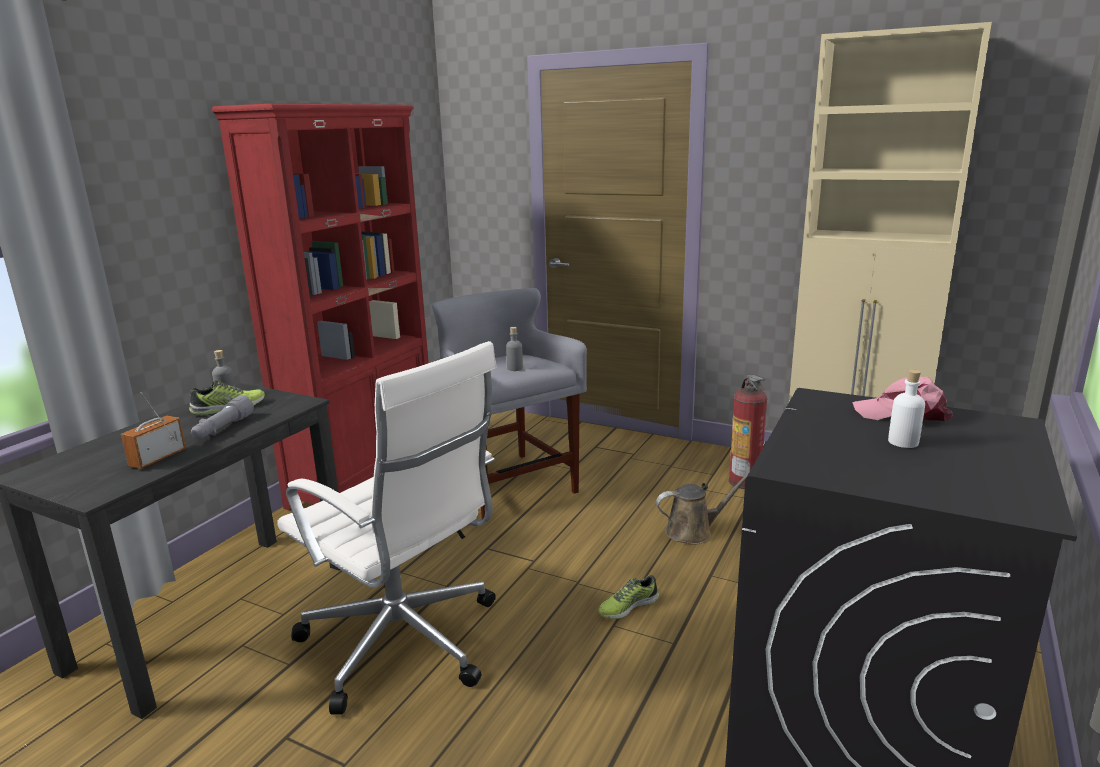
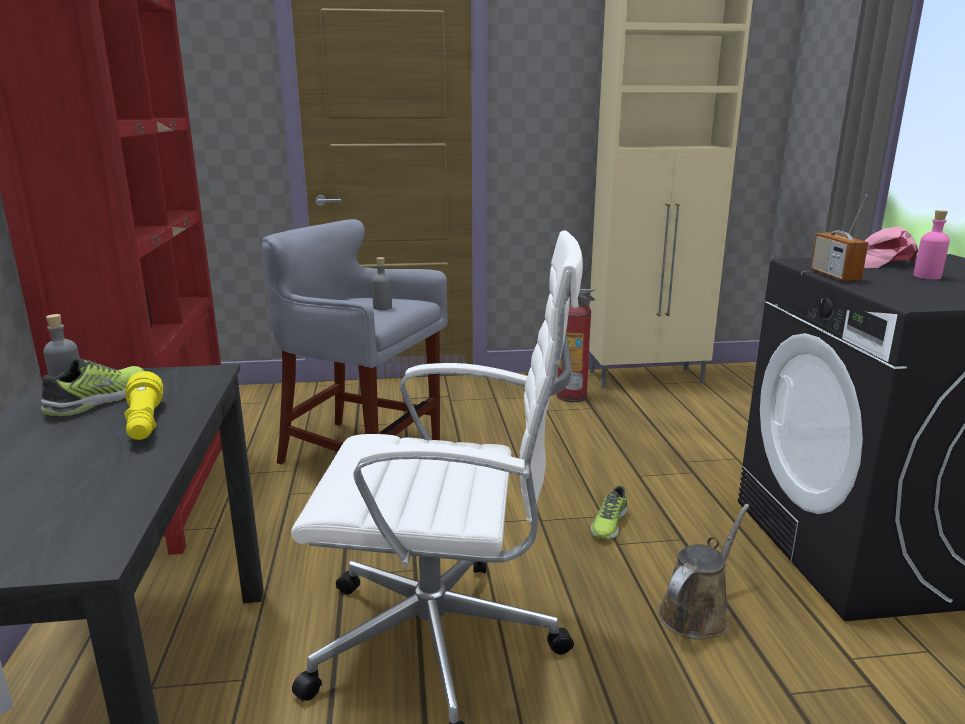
camera: 35 degrees left, 0 degrees up
(158, 458) = (105, 479): radio -> radio (834, 276)
(222, 429) = (145, 423): grey flashlight -> yellow flashlight
(693, 532) = (582, 446): brown watering can -> brown watering can (697, 612)
(903, 442) = (927, 276): white bottle -> pink bottle

